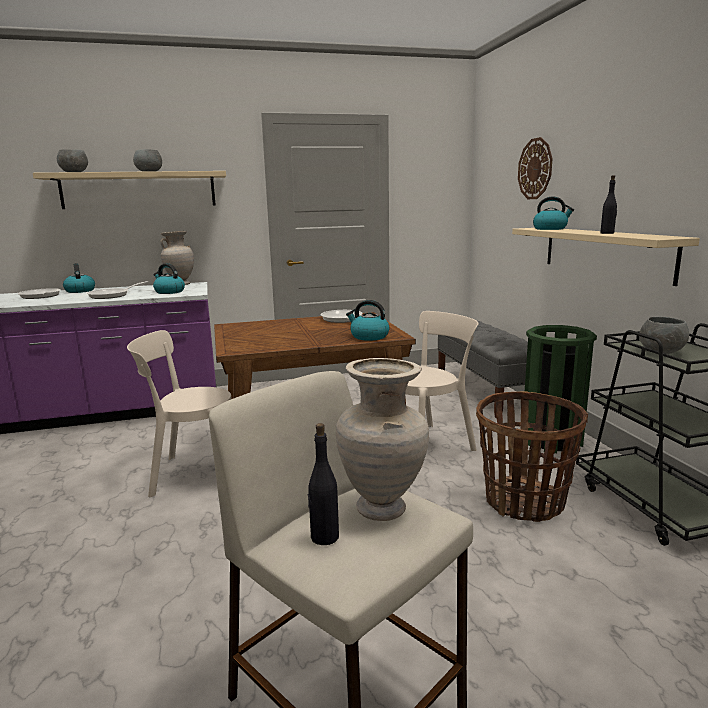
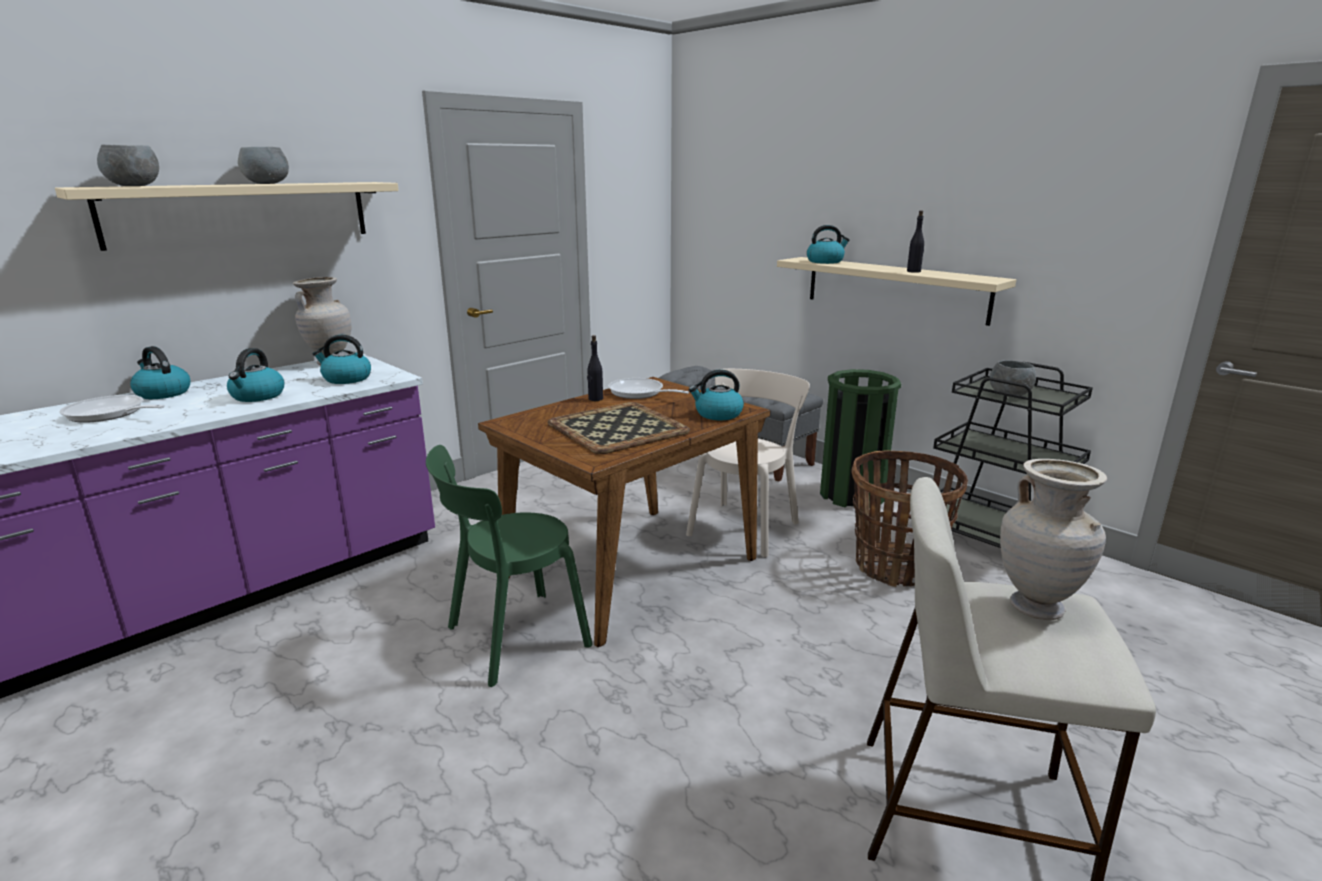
camera: 30 degrees left, 5 degrees up
(112, 295) = (258, 396): frying pan -> kettle
(192, 474) = (512, 639): beige chair -> green chair
(286, 336) = (618, 427): none -> tray
(324, 537) = (1042, 649): black bottle -> black bottle (595, 399)
(535, 169) = (785, 187): wall clock -> none

